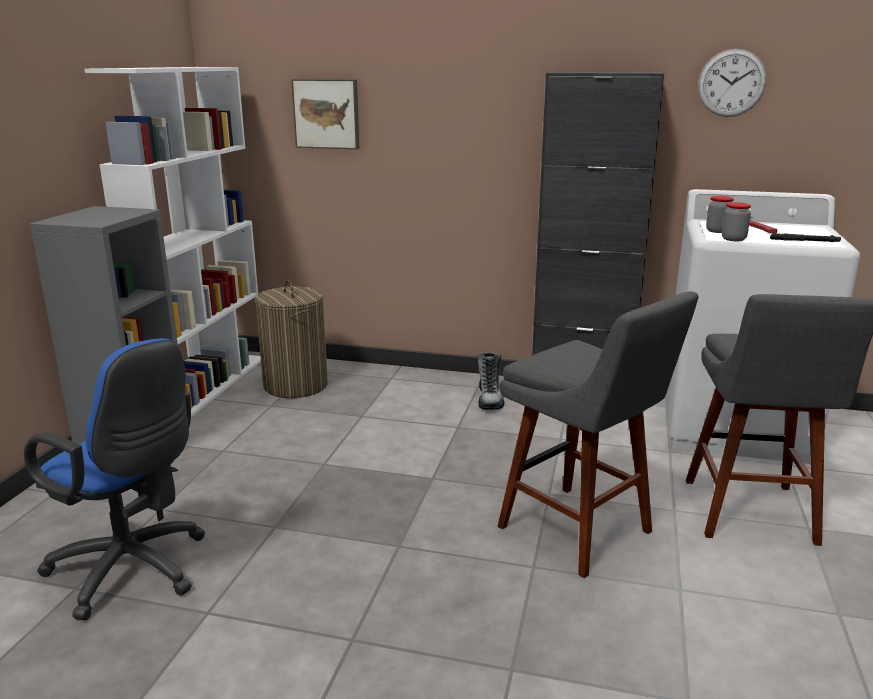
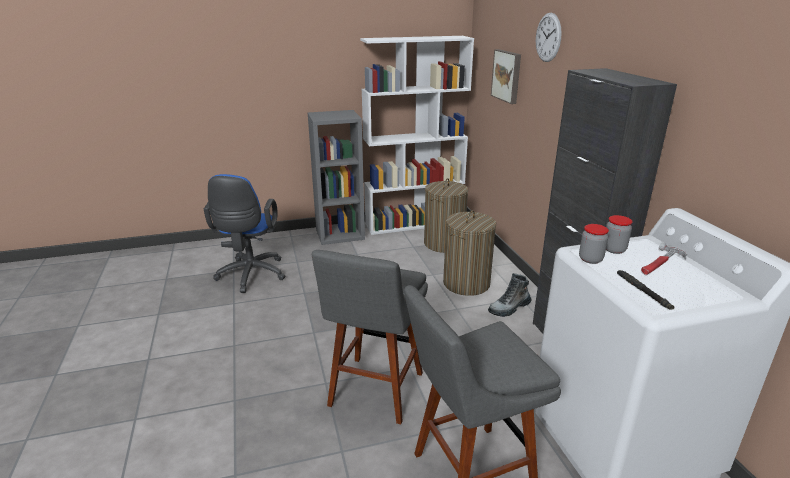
camera: 60 degrees right, 5 degrees up
(410, 403) = (466, 283): none -> laundry basket
(731, 83) = (737, 108): wall clock -> wall clock (548, 37)

